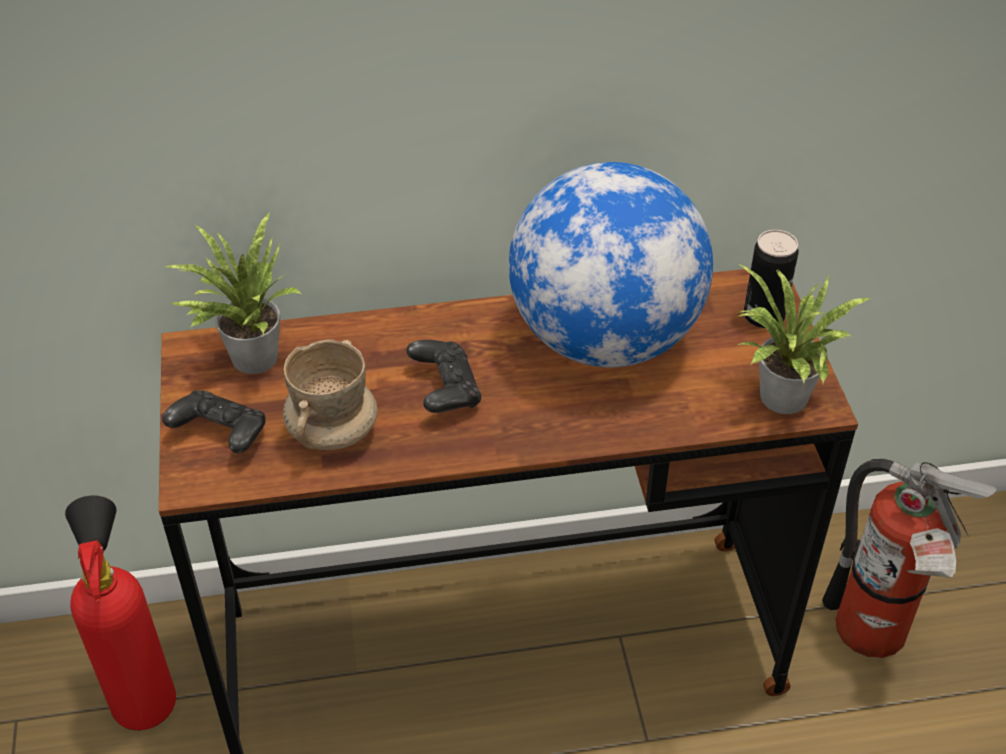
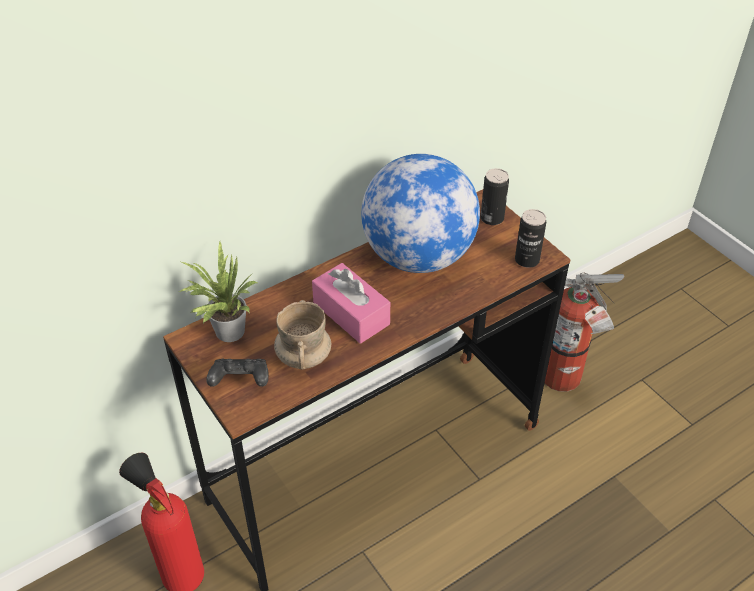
camera: 25 degrees left, 0 degrees up
(445, 391) = (351, 313): black game controller -> pink tissue box
(780, 401) = (527, 260): potted plant -> can

